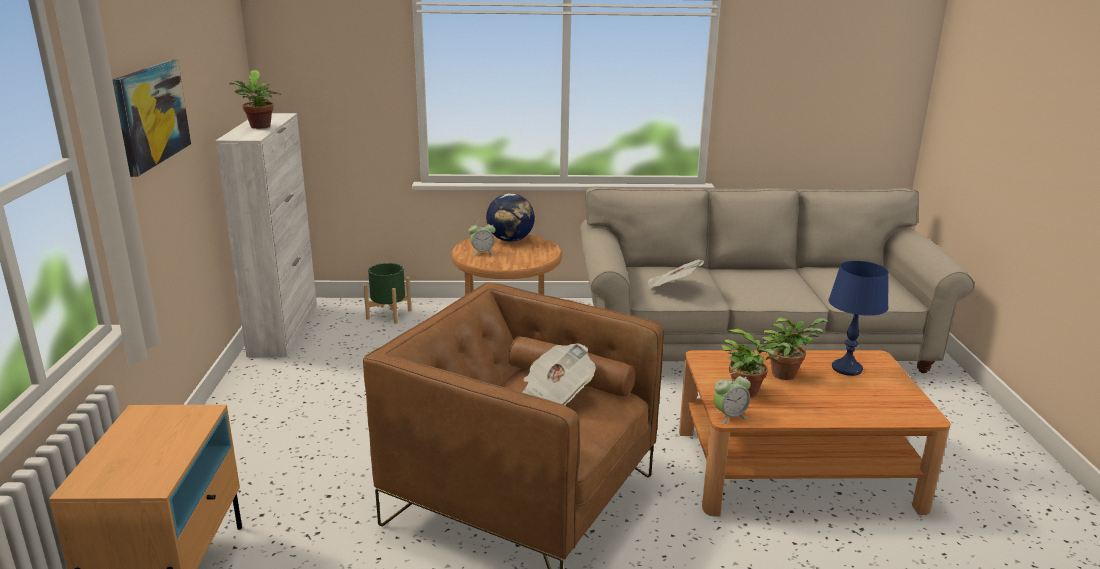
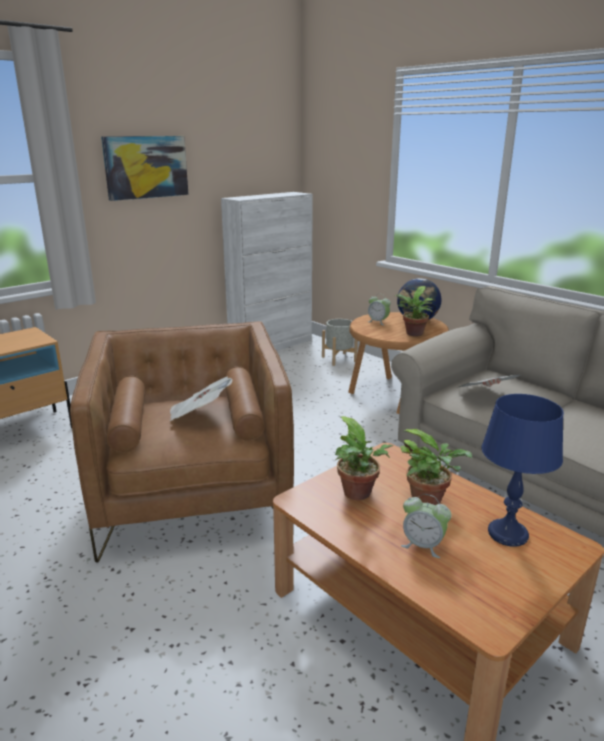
camera: 50 degrees right, 0 degrees up
(259, 127) = (264, 196): potted plant -> potted plant (413, 334)
(388, 314) = (339, 359): green planter -> grey planter
(730, 416) = (299, 500): alarm clock -> alarm clock (423, 545)

